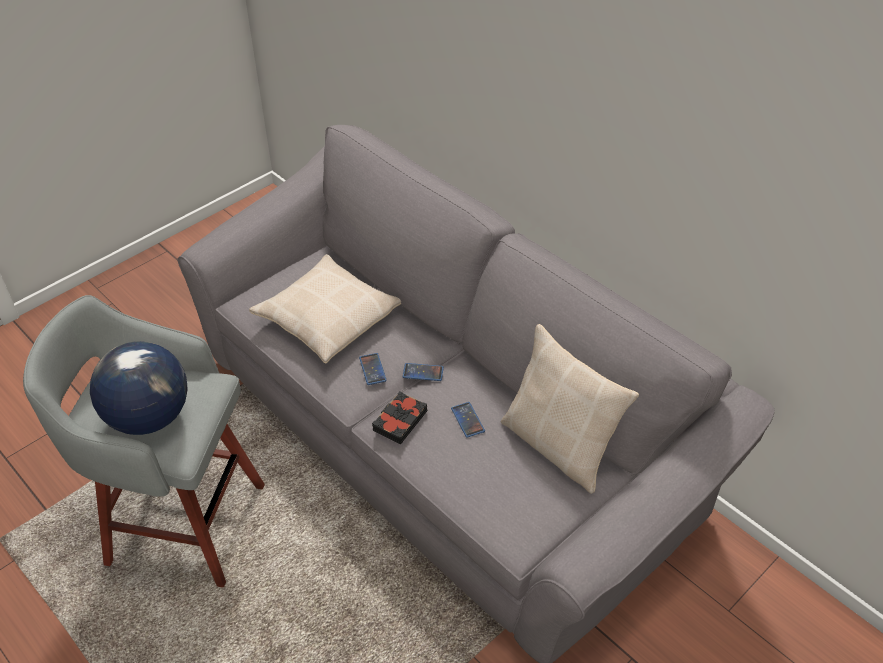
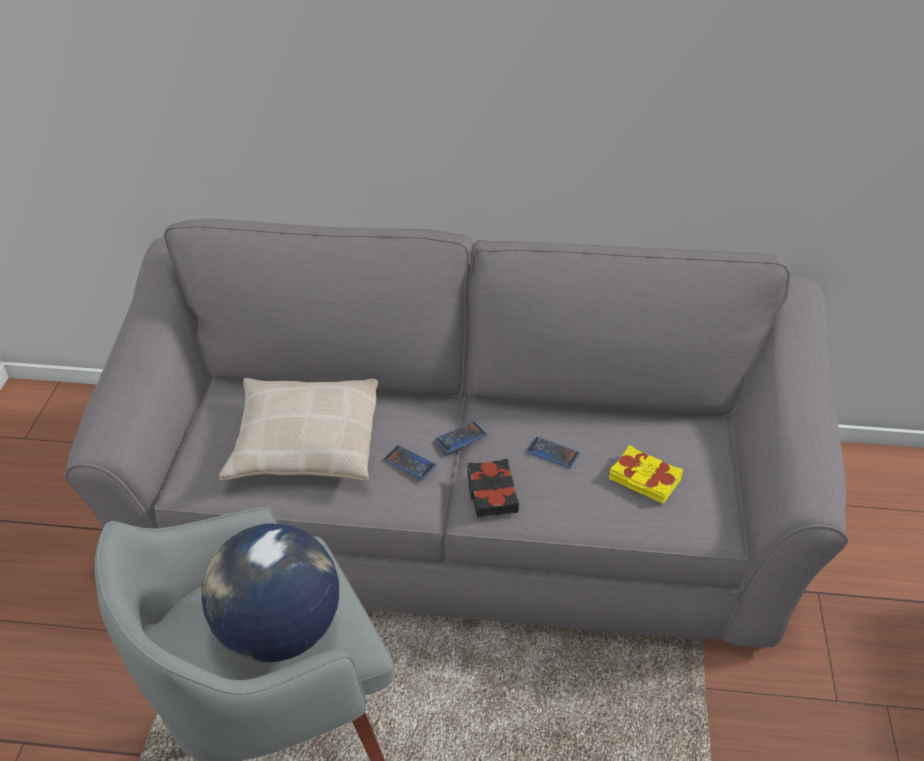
camera: 40 degrees left, 5 degrees down
(507, 478) = (644, 480): none -> yellow book
(559, 446) = (652, 427): beige pillow -> none

